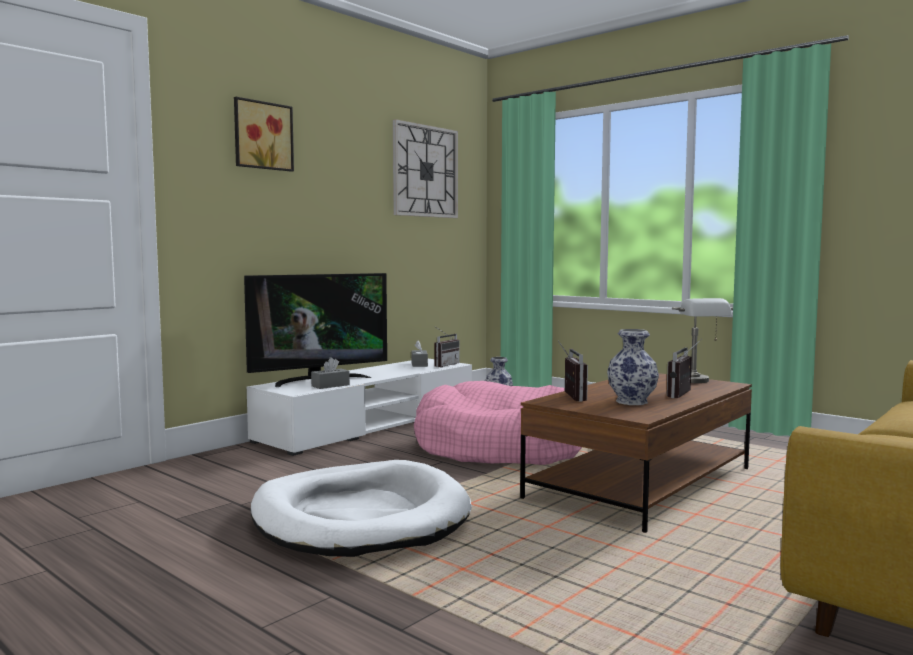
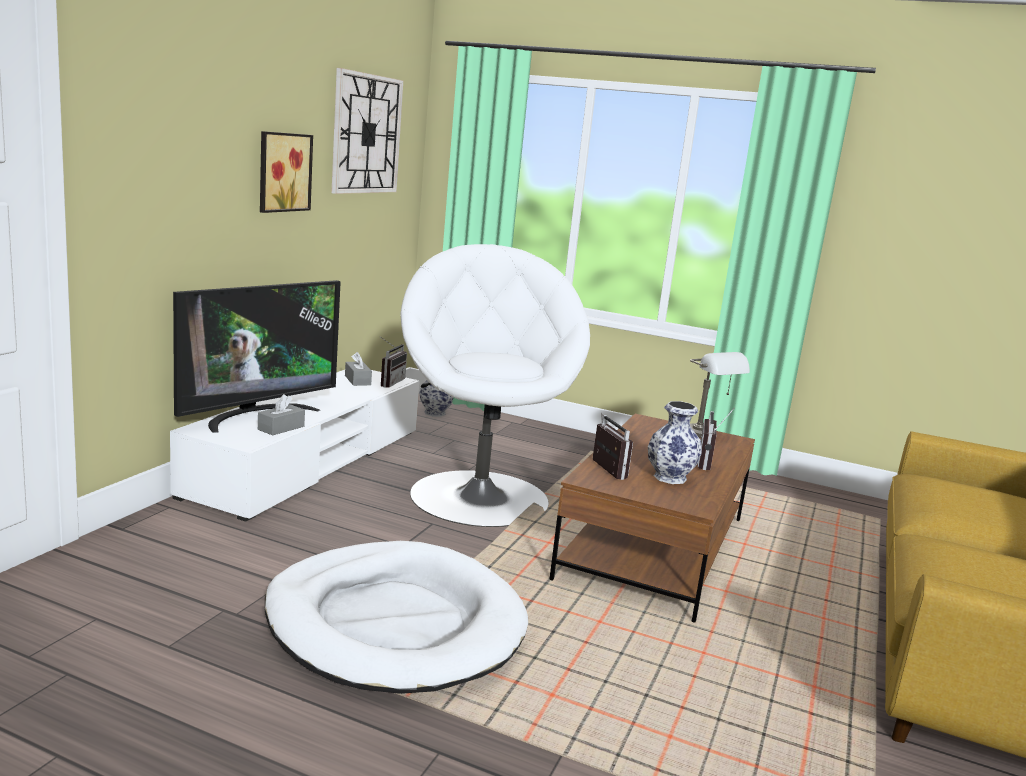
camera: 20 degrees left, 10 degrees up
(262, 136) = (192, 97): picture -> picture (282, 172)
(498, 447) = (480, 496): pink dog bed -> white armchair

